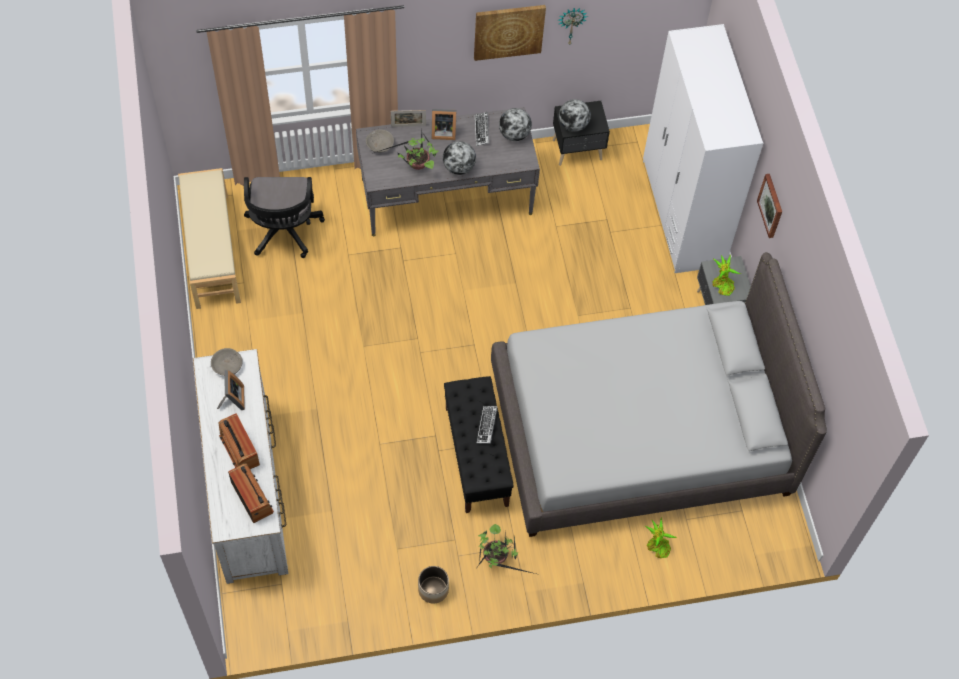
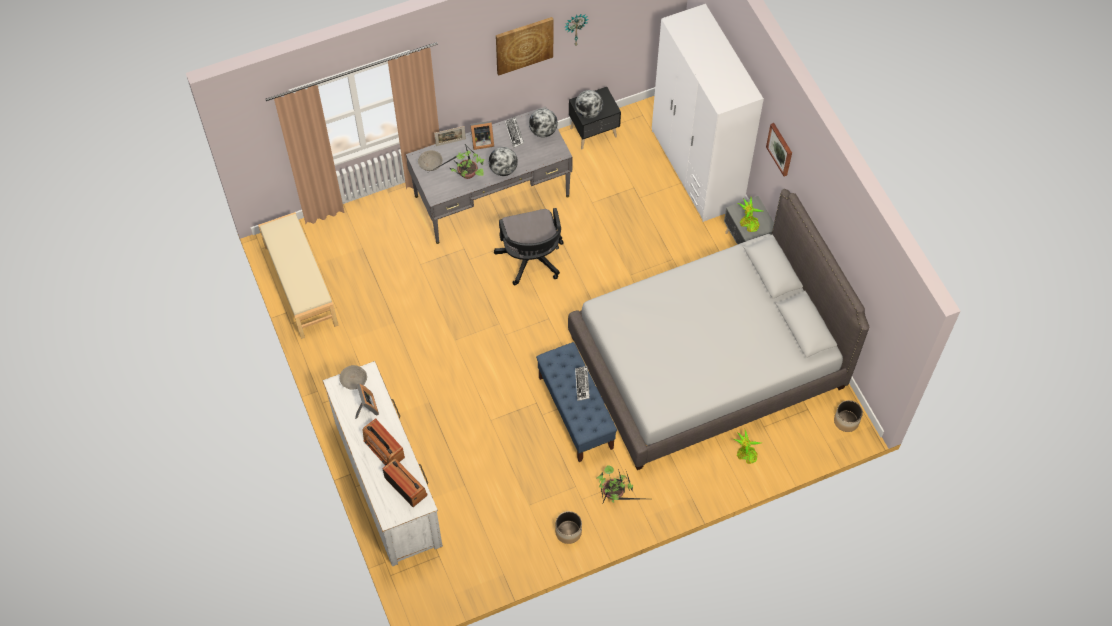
camera: 10 degrees left, 0 degrees up
(283, 233) = (359, 257): black office chair -> black office chair (531, 260)
(476, 456) = (576, 413): black bench -> blue bench
(783, 534) = (846, 421): none -> planter

